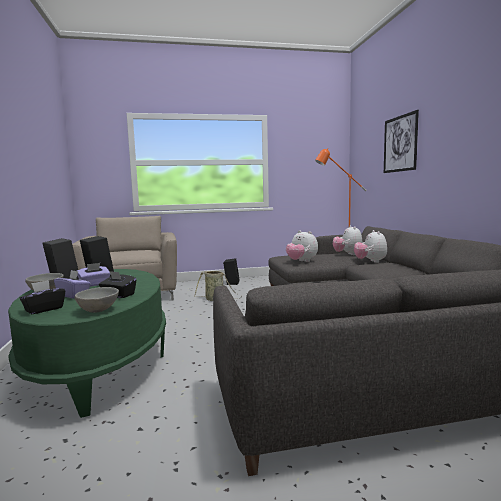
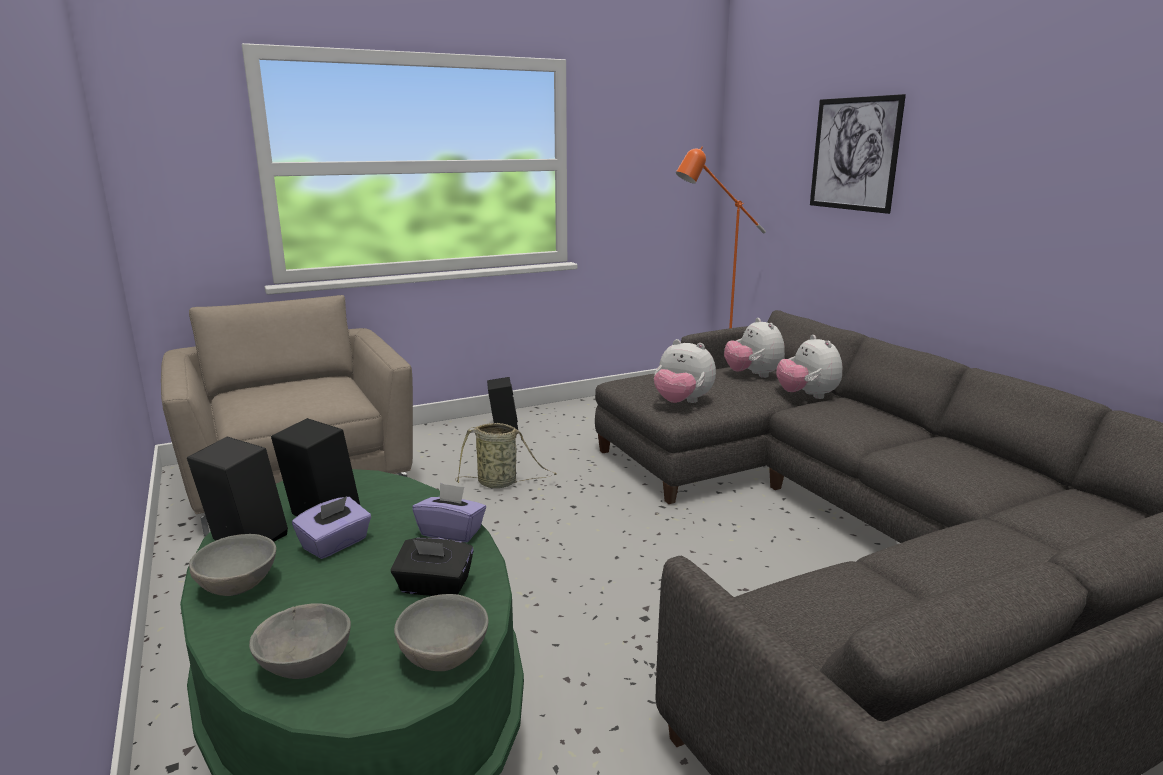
camera: 15 degrees left, 10 degrees up
(44, 309) = (304, 668): black tissue box -> grey bowl
(73, 295) = (325, 597): purple tissue box -> purple tissue box (451, 532)

